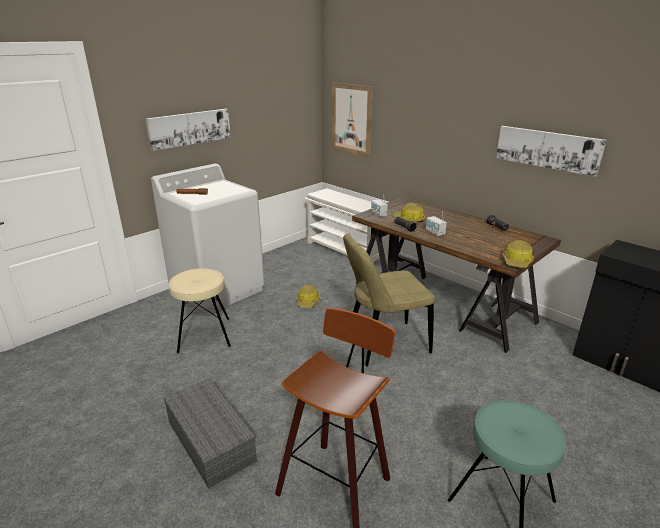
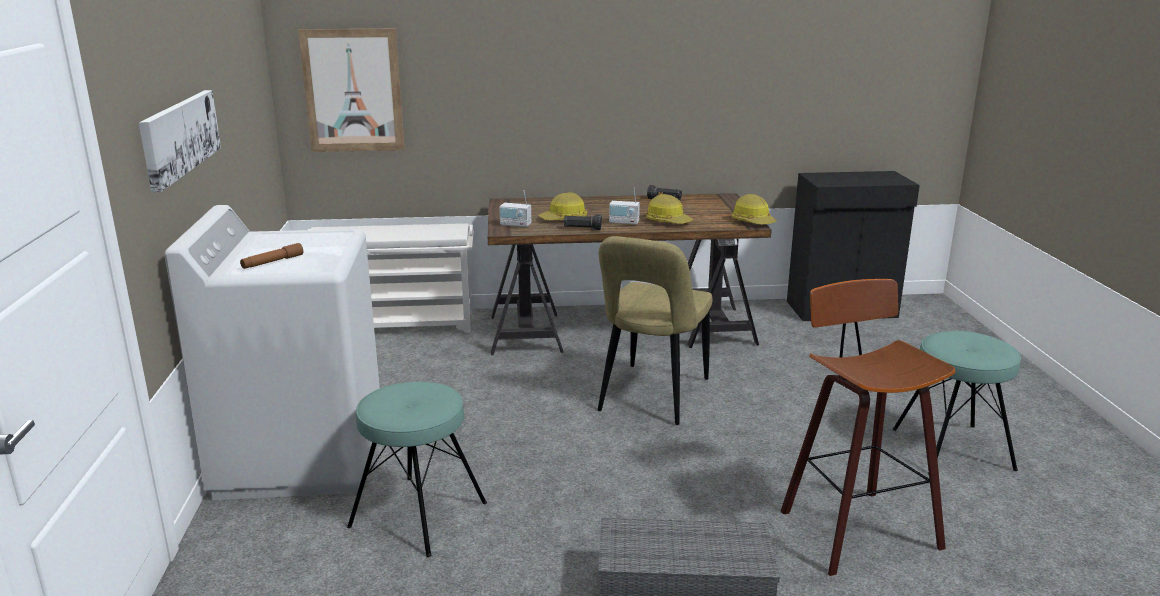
camera: 50 degrees left, 5 degrees down
(204, 335) = (418, 515): beige stool -> turquoise stool
(308, 302) = (475, 403): hard hat -> hard hat (668, 221)
(547, 149) = (700, 83): picture -> none

